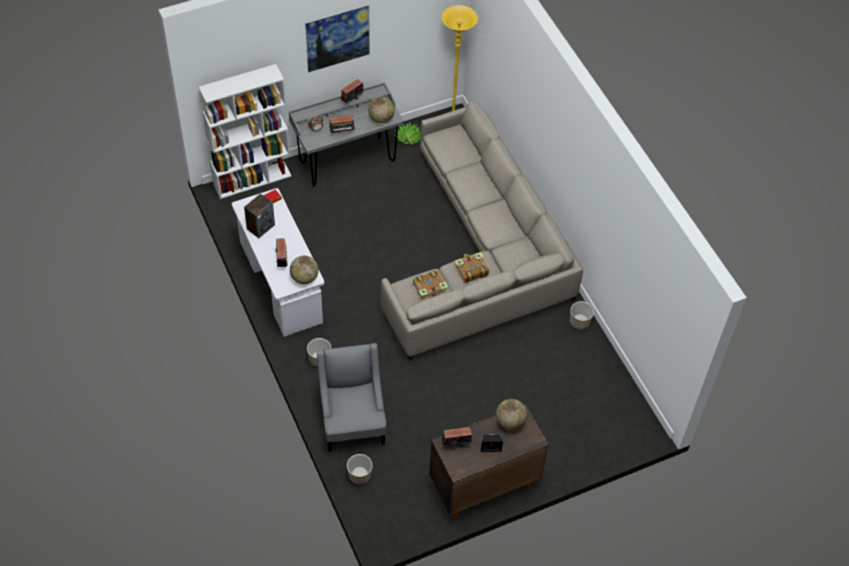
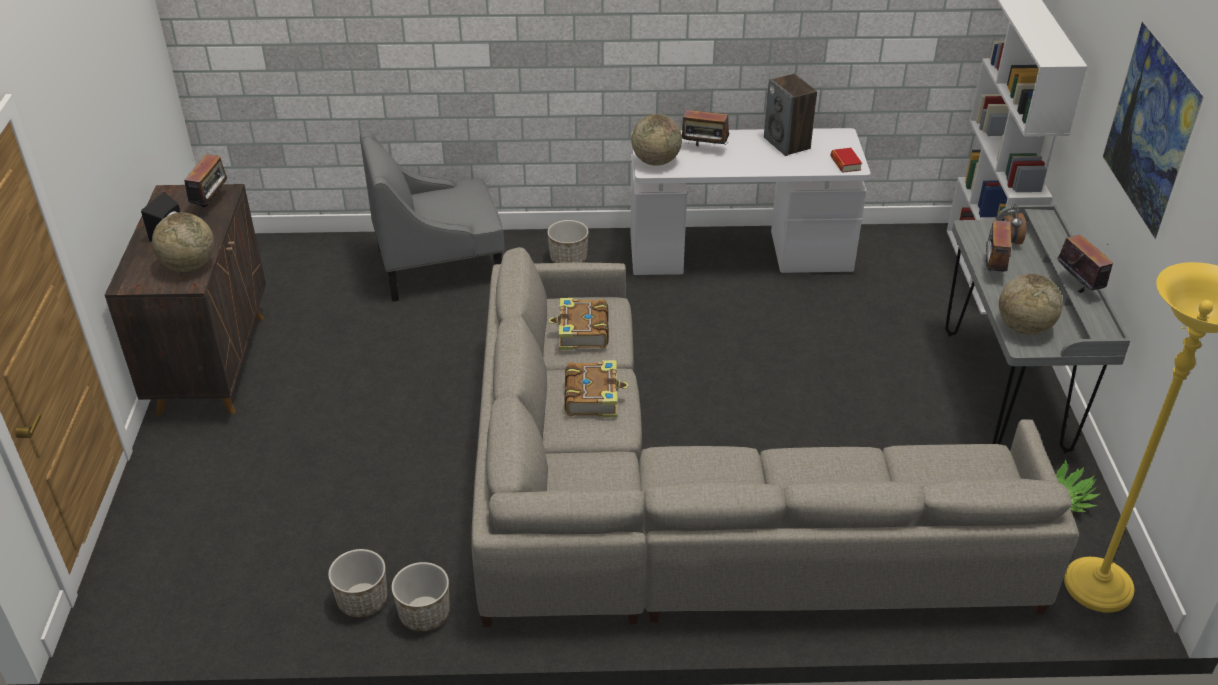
camera: 115 degrees right, 15 degrees down
(352, 419) = (439, 265): grey armchair -> grey armchair turned 150 degrees clockwise
(359, 475) = (343, 250): planter -> planter (362, 600)

